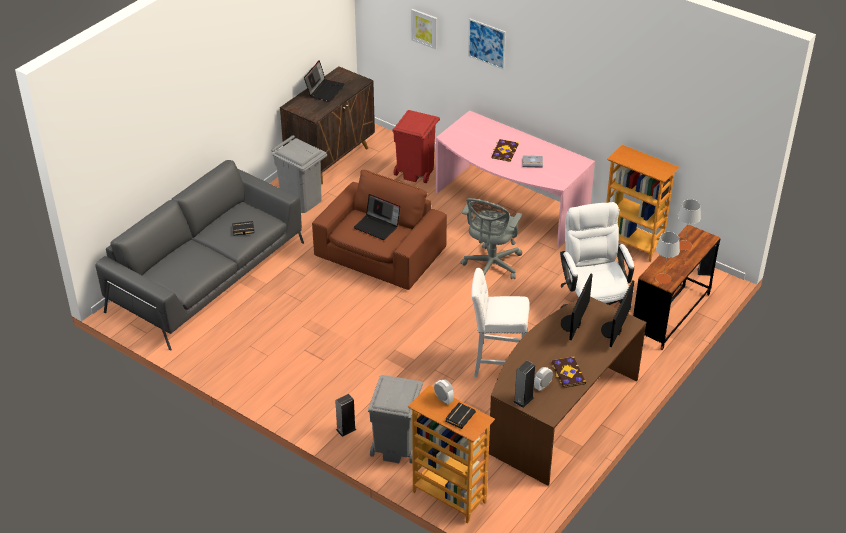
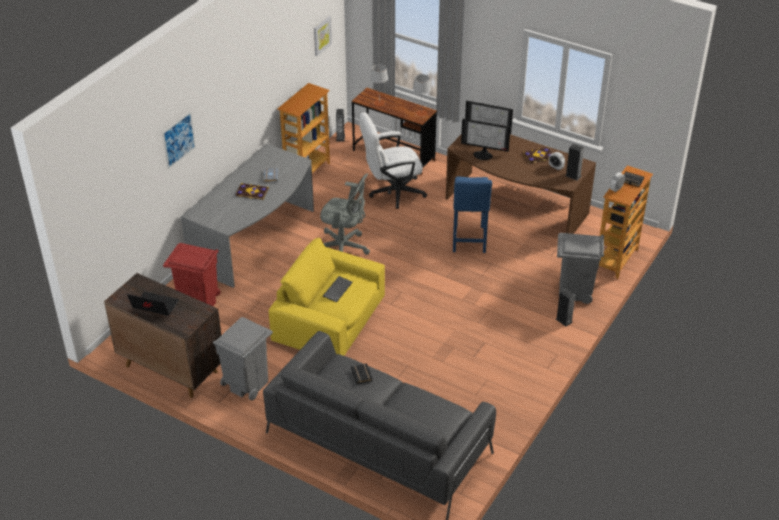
camera: 95 degrees left, 0 degrees up
(377, 226) = (337, 289): laptop -> keyboard
(380, 253) = (330, 318): brown armchair -> yellow armchair
(425, 28) = (129, 187): picture -> picture (322, 35)
(497, 365) = (468, 241): white stool -> blue stool
(509, 207) = (256, 240): pink desk -> grey desk

